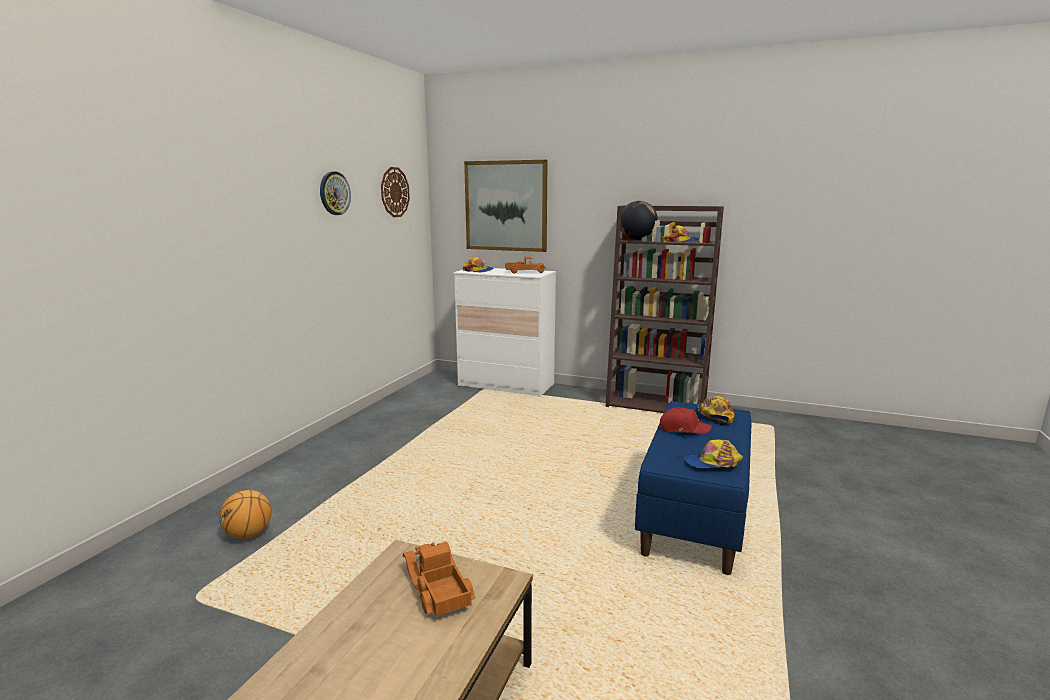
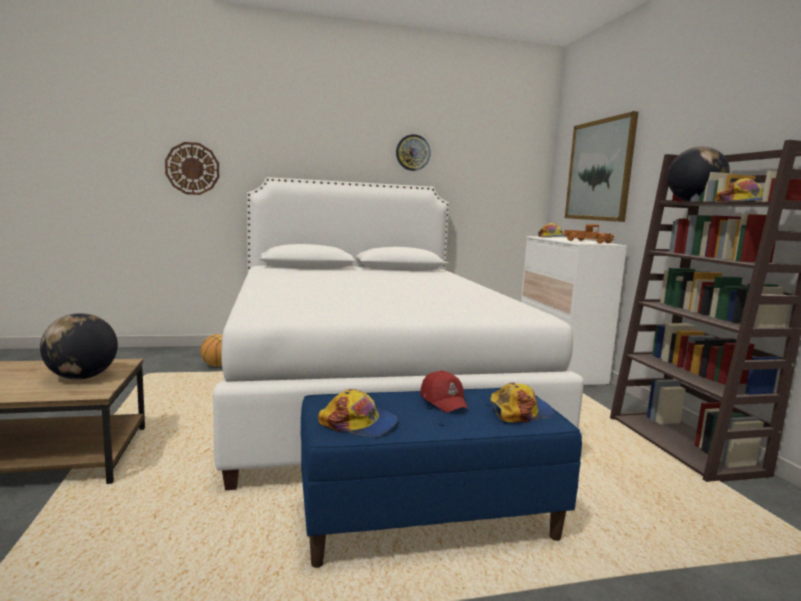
camera: 55 degrees right, 5 degrees down
(394, 192) = (494, 157): wall clock -> wall clock (192, 168)
(436, 587) = (82, 377): toy truck -> globe
(455, 469) = (368, 391): none -> white bed
(713, 463) = (359, 424): cap -> cap turned 150 degrees clockwise

